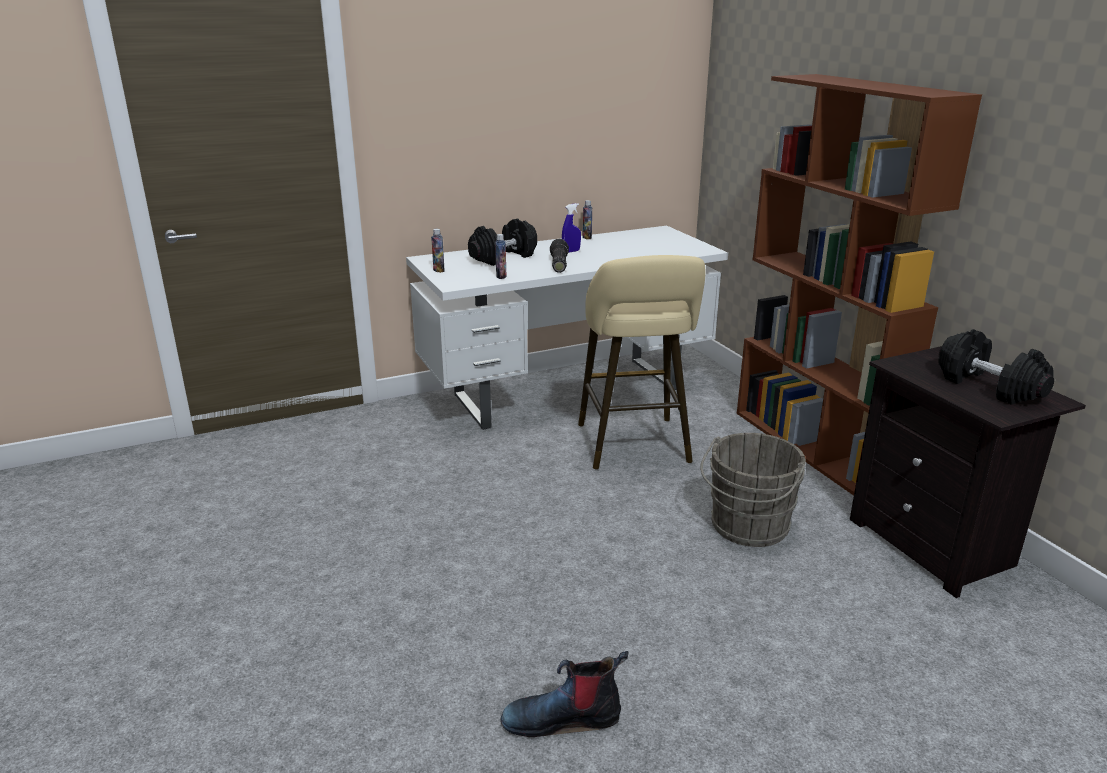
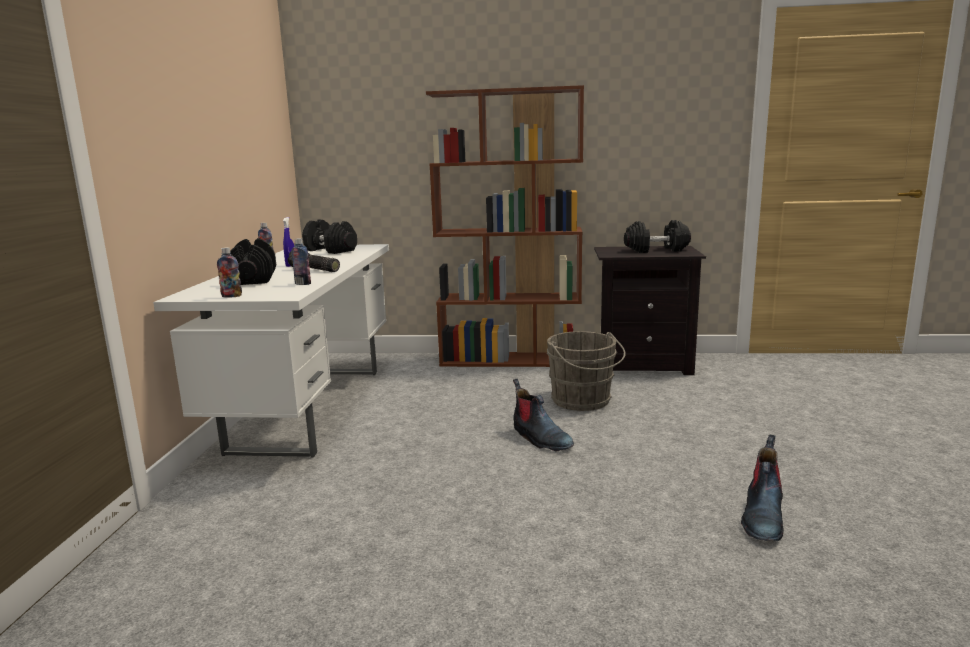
camera: 60 degrees left, 10 degrees down
(619, 526) = (540, 439): none -> boot
(635, 446) = (436, 406): beige stool -> none
(658, 243) = (331, 250): none -> black dumbbell

